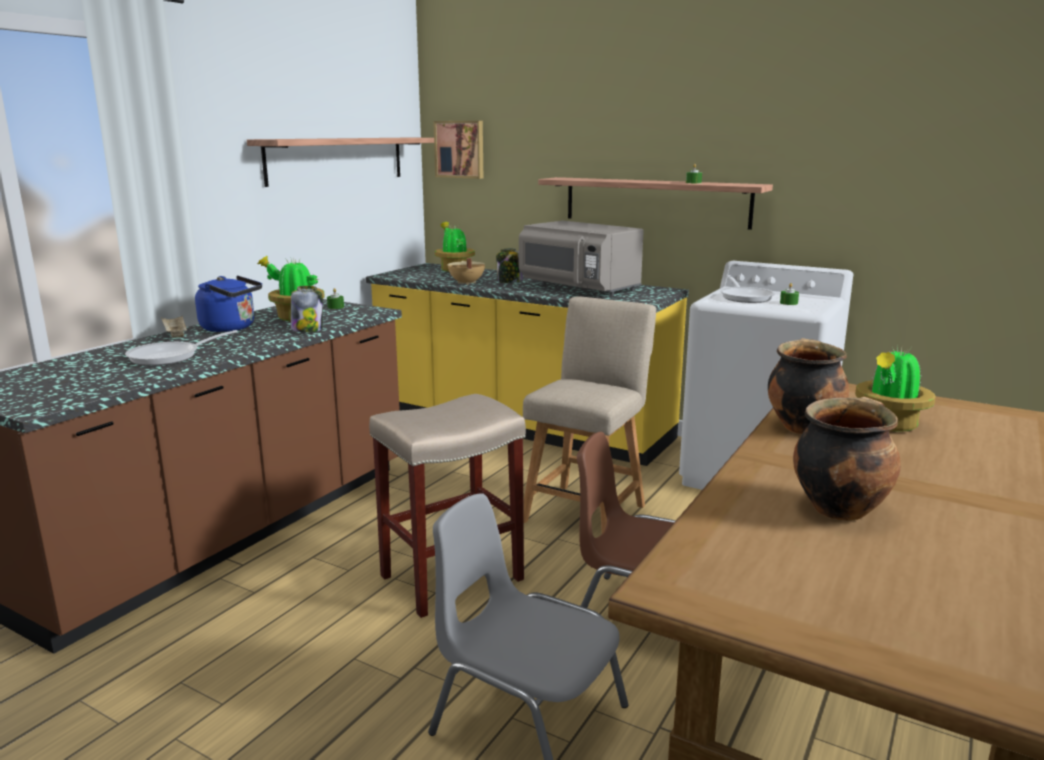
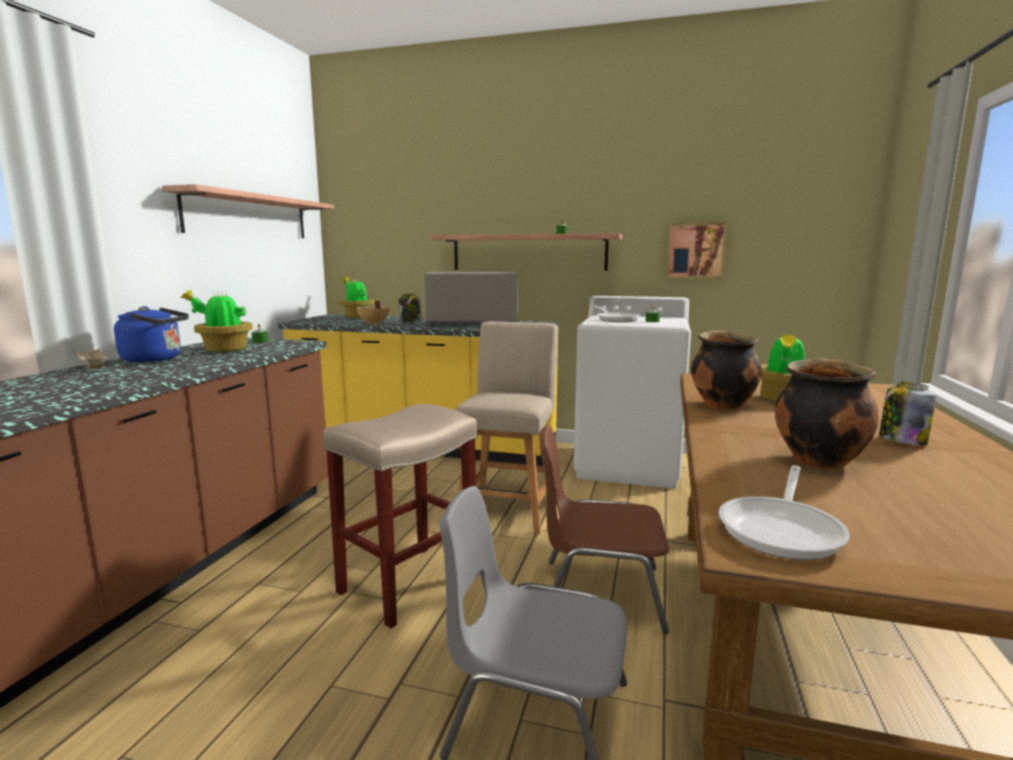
camera: 15 degrees left, 5 degrees down
(170, 357) = (90, 383): frying pan -> frying pan (782, 530)
(307, 330) = (240, 357): jar -> jar (901, 440)
(460, 149) = (356, 216): picture -> picture (695, 250)
(579, 288) = (472, 323): grey microwave -> grey microwave turned 150 degrees clockwise

